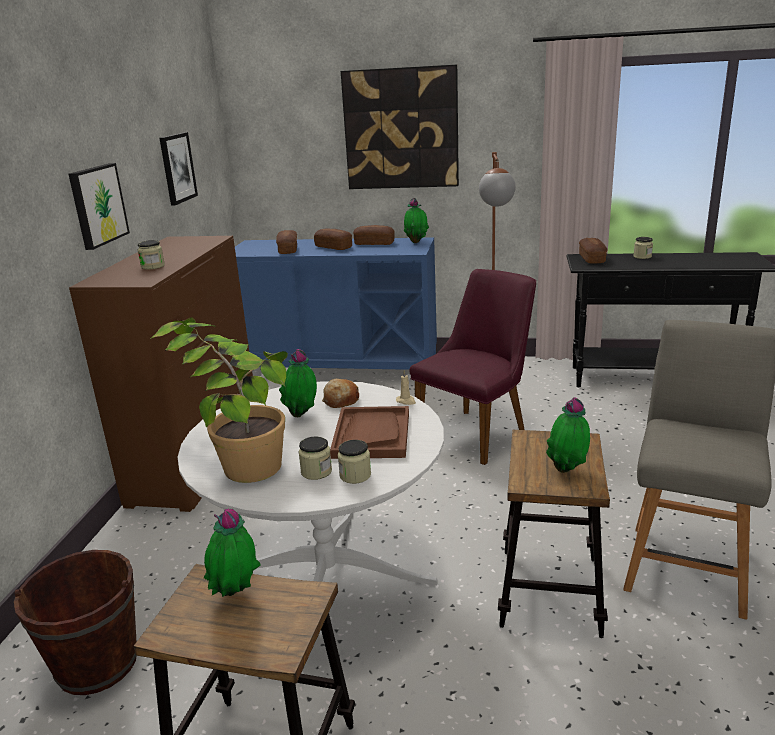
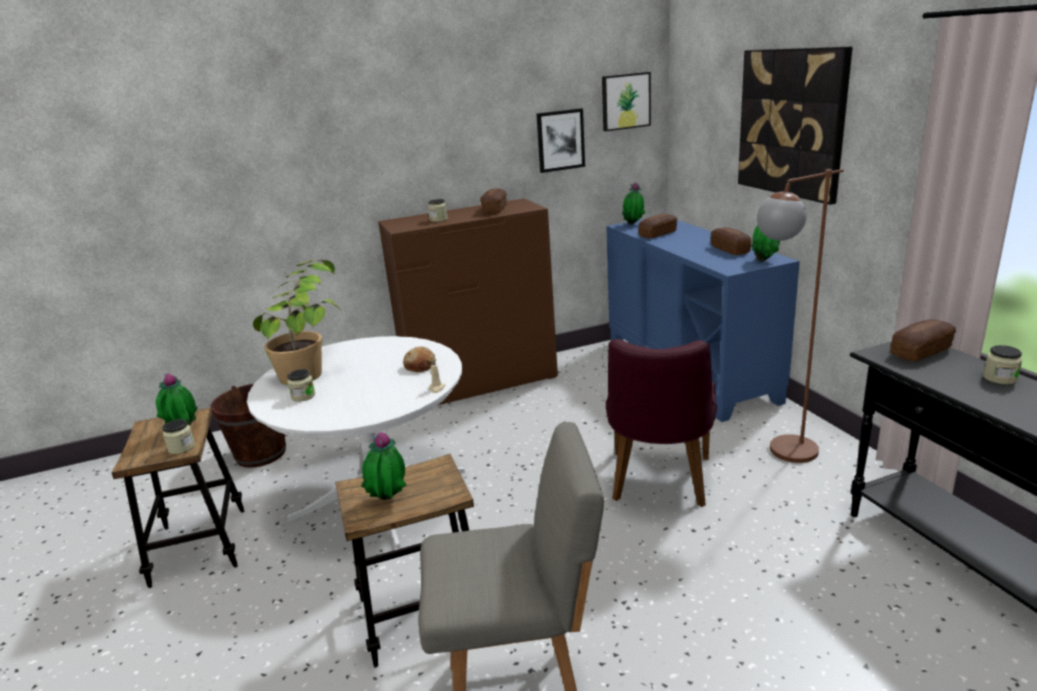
camera: 60 degrees right, 0 degrees up
(97, 205) = (429, 165): picture -> picture (625, 101)
(302, 416) = (384, 363): potted plant -> potted plant (633, 224)
(333, 247) = (691, 242): bread -> bread (494, 209)
(355, 475) = (303, 410): jar -> jar (181, 447)
(371, 434) = (369, 395): brown tray -> none
(479, 431) = (659, 484): purple chair -> purple chair turned 90 degrees clockwise

